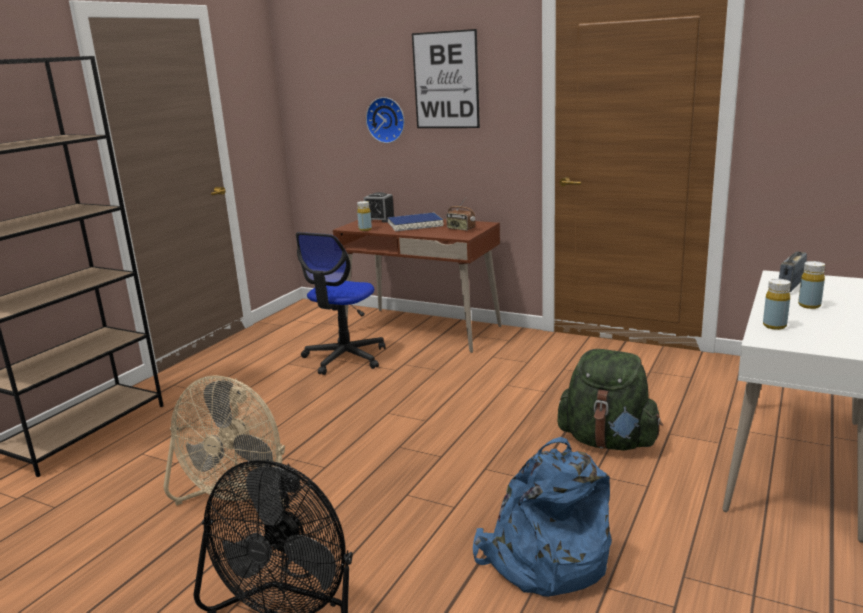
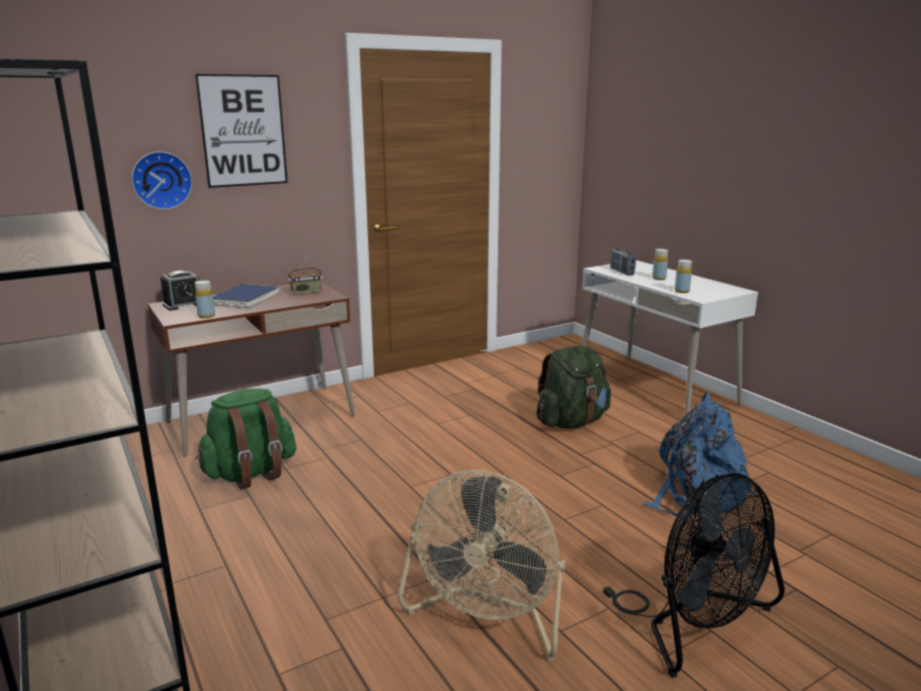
camera: 60 degrees left, 0 degrees up
(241, 500) = (484, 613): beige fan -> beige fan turned 60 degrees clockwise
(345, 358) = (251, 473): office chair -> green backpack

